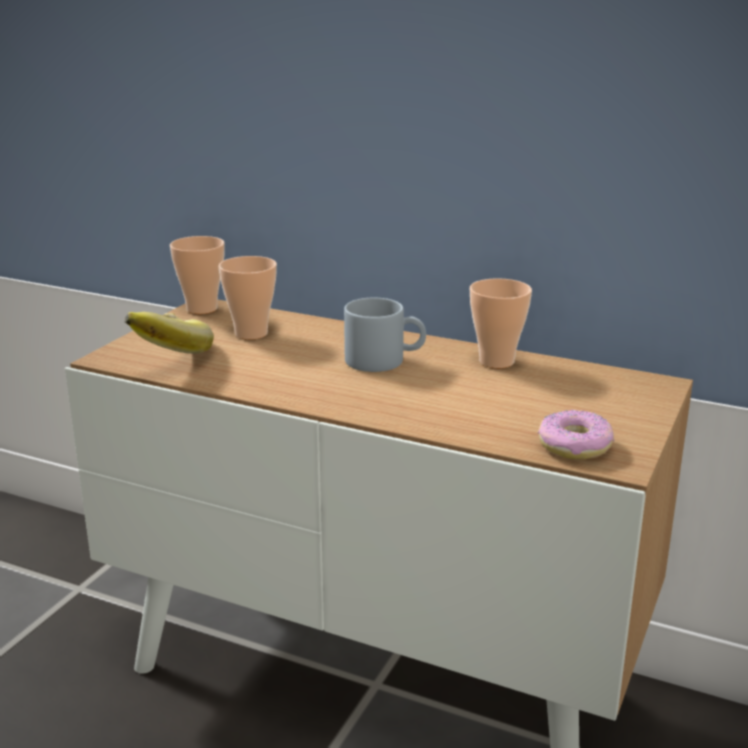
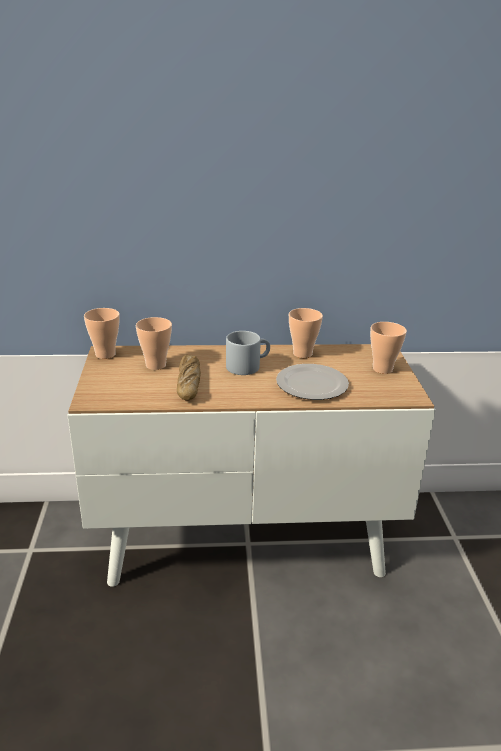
camera: 30 degrees left, 5 degrees up
(166, 355) = (123, 391): banana -> none
(266, 364) = (188, 383): none -> bread
(457, 405) = (312, 384): none -> plate
(575, 446) = (386, 393): donut -> none
(614, 410) = (382, 369): none -> cup

